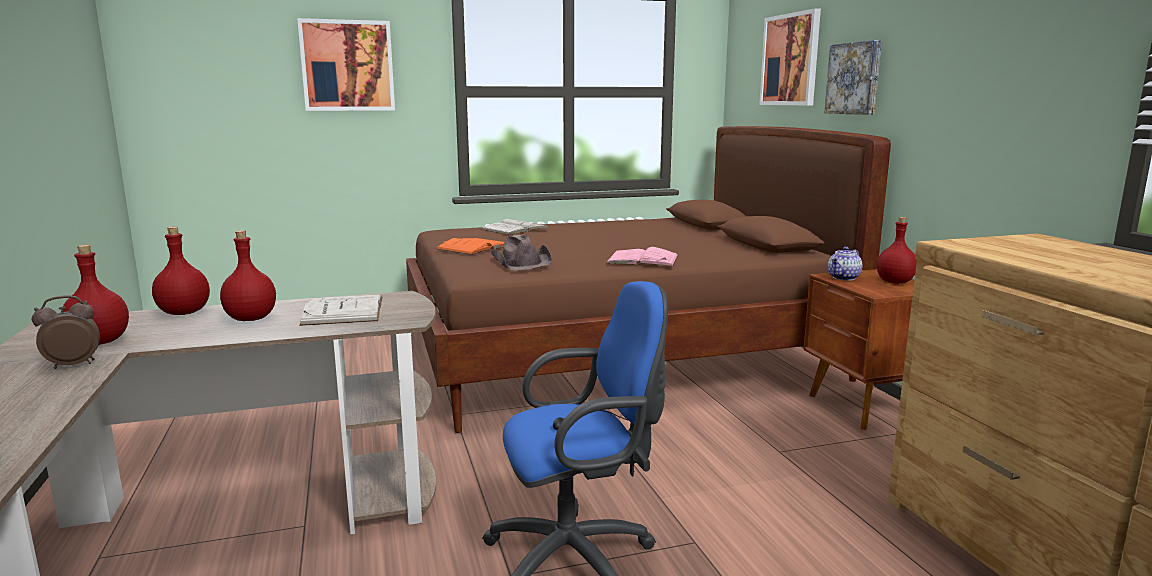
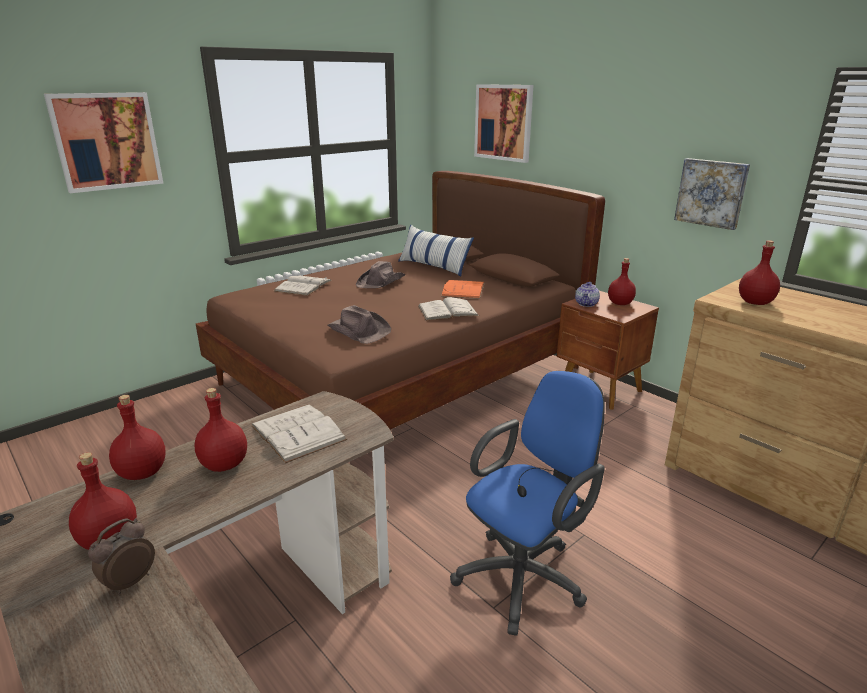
camera: 25 degrees left, 10 degrees up
(474, 247) = (293, 316): orange book -> orange book (463, 289)
(601, 233) = (381, 282): none -> brown hat
(642, 259) = (447, 310): pink book -> white book
(682, 229) = (434, 266): none -> pillow
(855, 78) = (569, 146): picture -> picture (711, 193)
(1010, 249) = (755, 302): none -> red bottle

